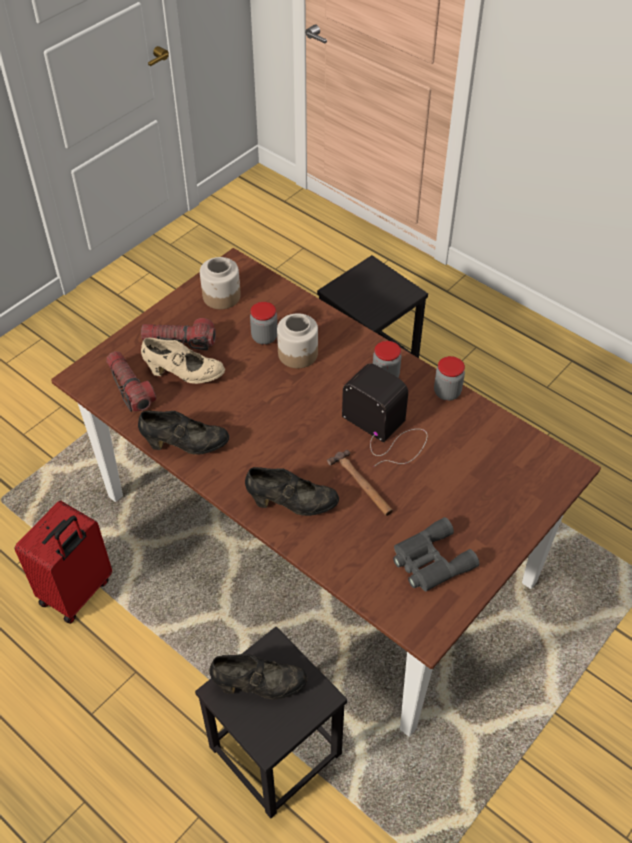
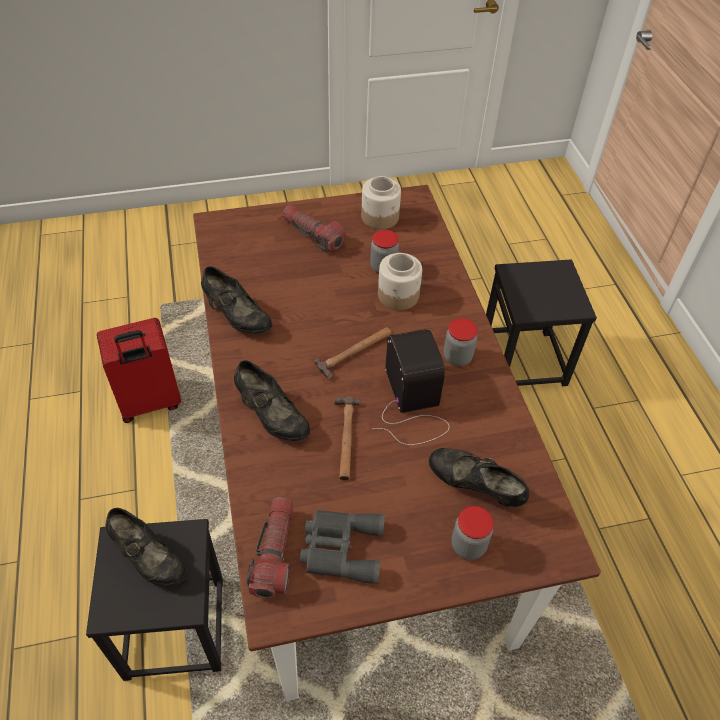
camera: 35 degrees right, 0 degrees up
(130, 388) = (241, 250): flashlight -> flashlight (275, 552)
(184, 374) = (291, 262): beige shoe -> none
(307, 417) = (355, 352): none -> hammer
(447, 392) = (503, 404): jar -> jar (468, 545)
(479, 463) = (474, 487): none -> black shoe

